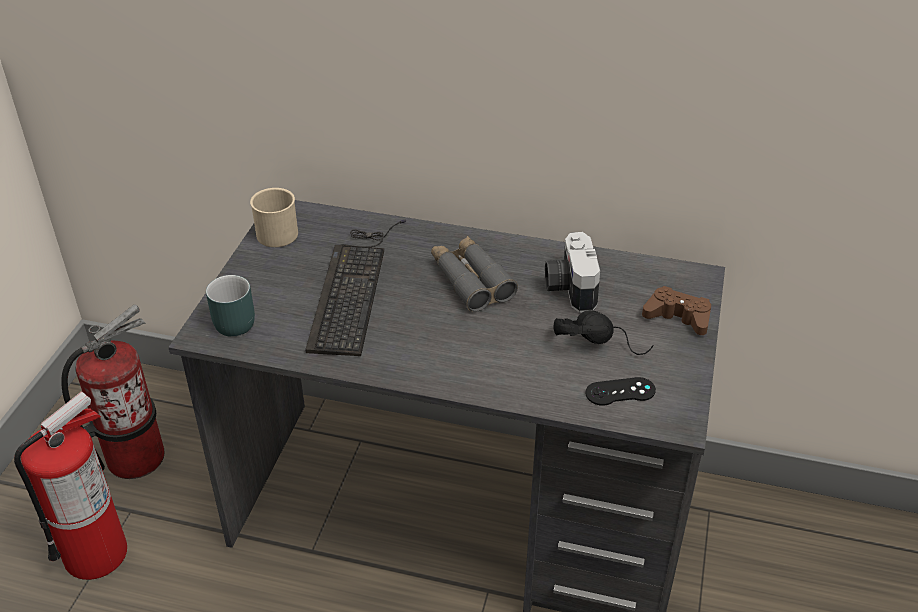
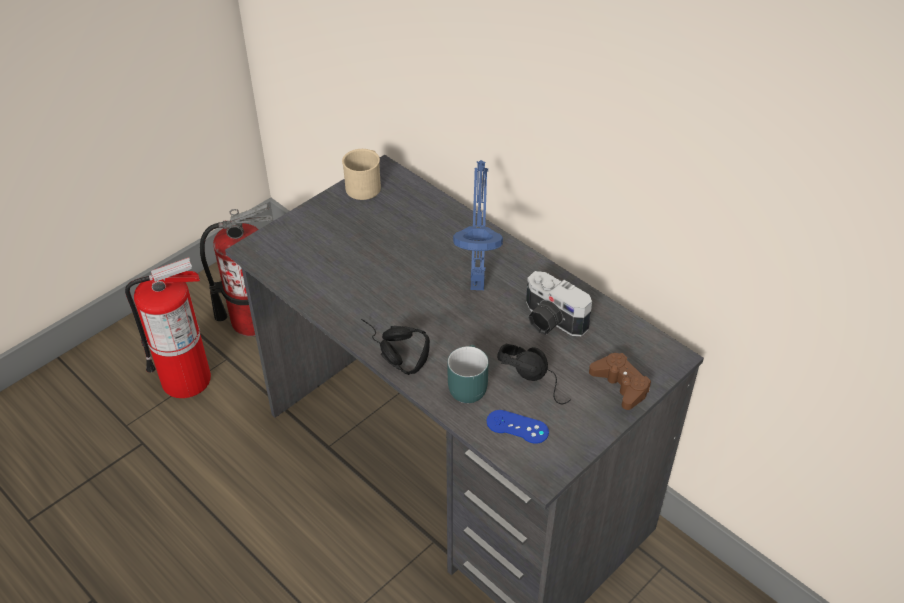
camera: 30 degrees right, 5 degrees up
(230, 321) = (279, 246): turquoise mug -> turquoise mug (465, 384)
(354, 286) = (386, 253): keyboard -> none
(439, 377) = (389, 353): none -> black headphones
(471, 280) = (477, 284): grey binoculars -> blue table lamp
(568, 287) = (550, 321): camera -> camera turned 75 degrees counterclockwise
(620, 392) = (517, 427): black game controller -> blue game controller

